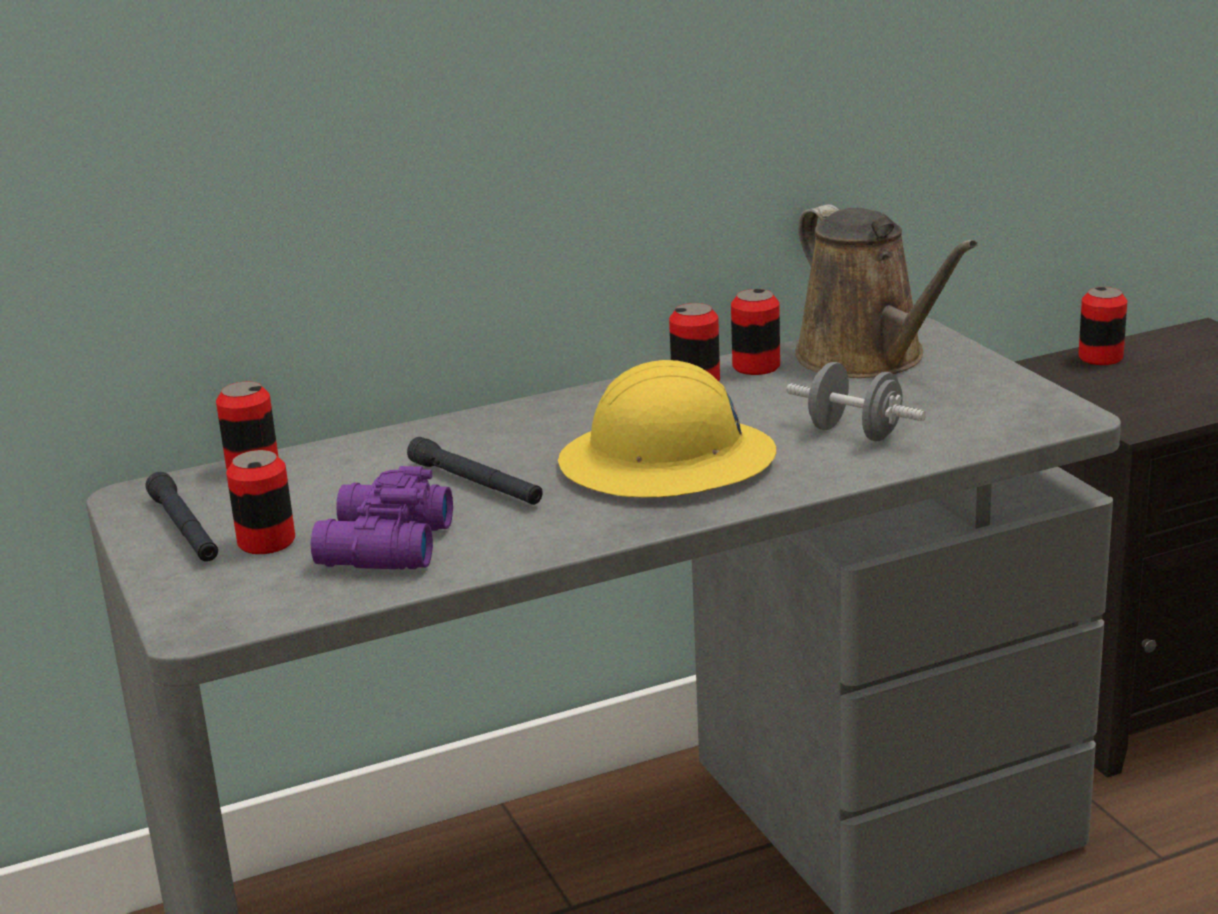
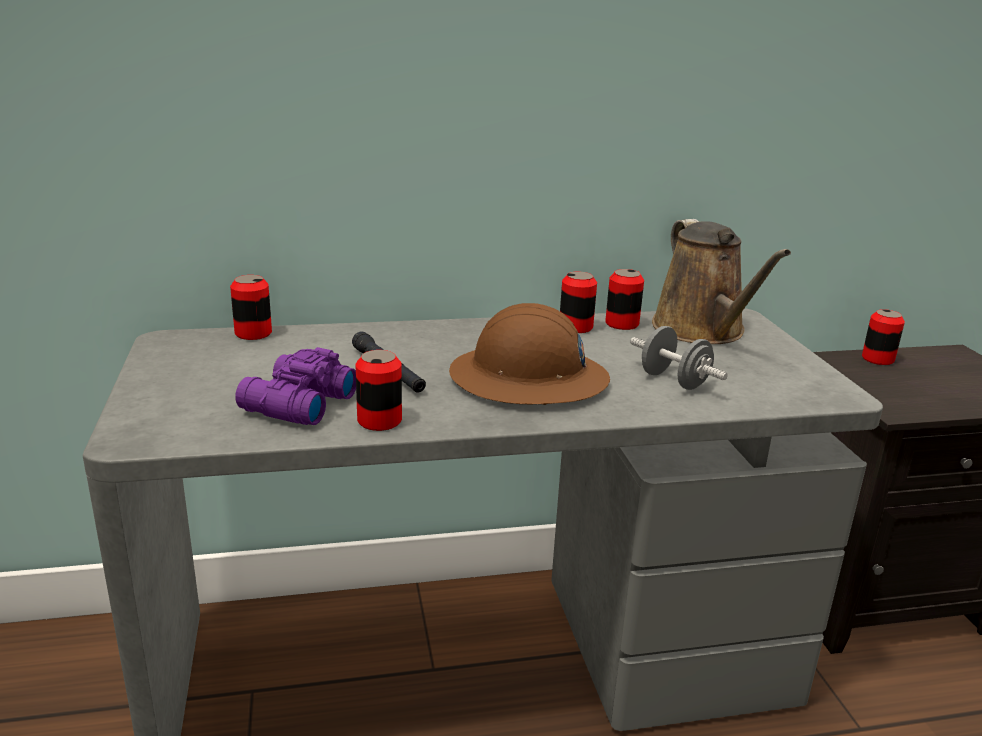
camera: 10 degrees right, 0 degrees up
(184, 529) = (178, 368): black flashlight -> none
(266, 542) = (223, 386): can -> can (379, 421)
(667, 463) = (528, 379): yellow hard hat -> brown hard hat

